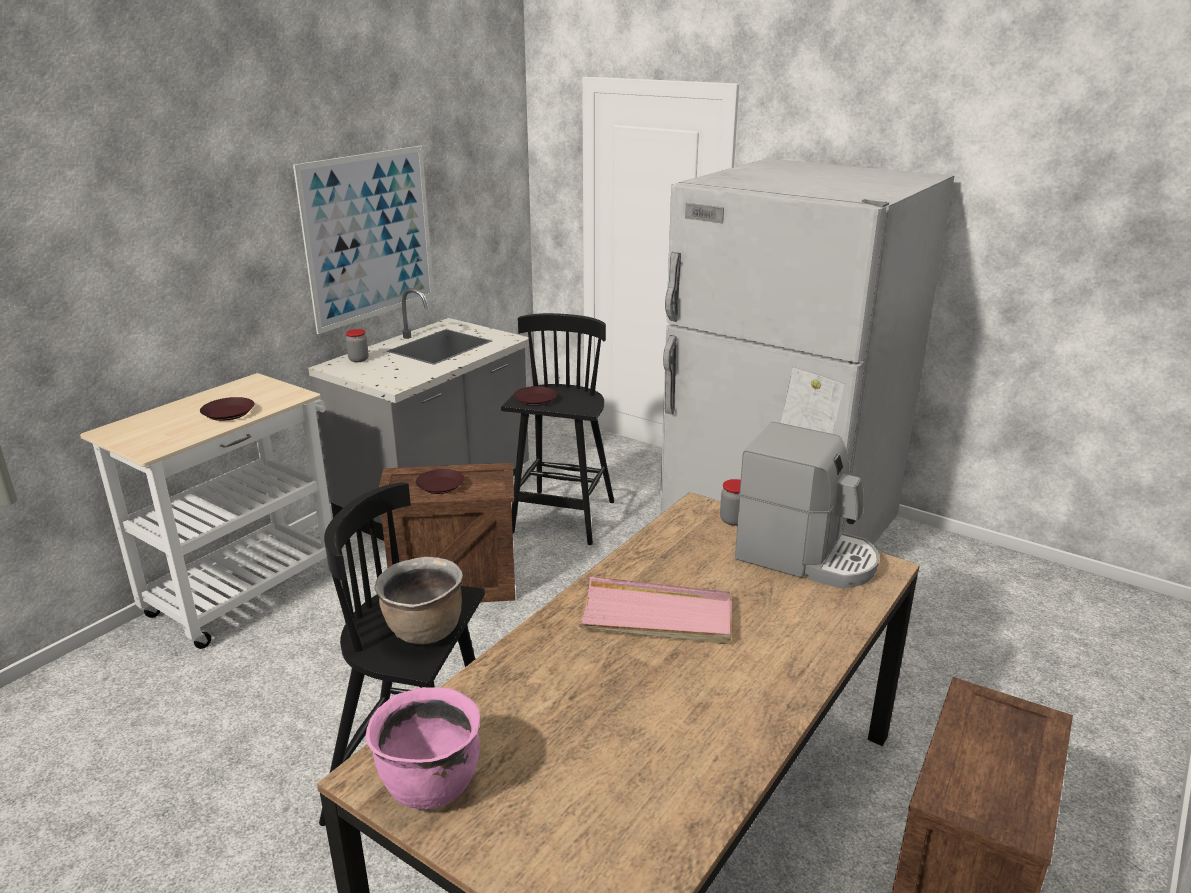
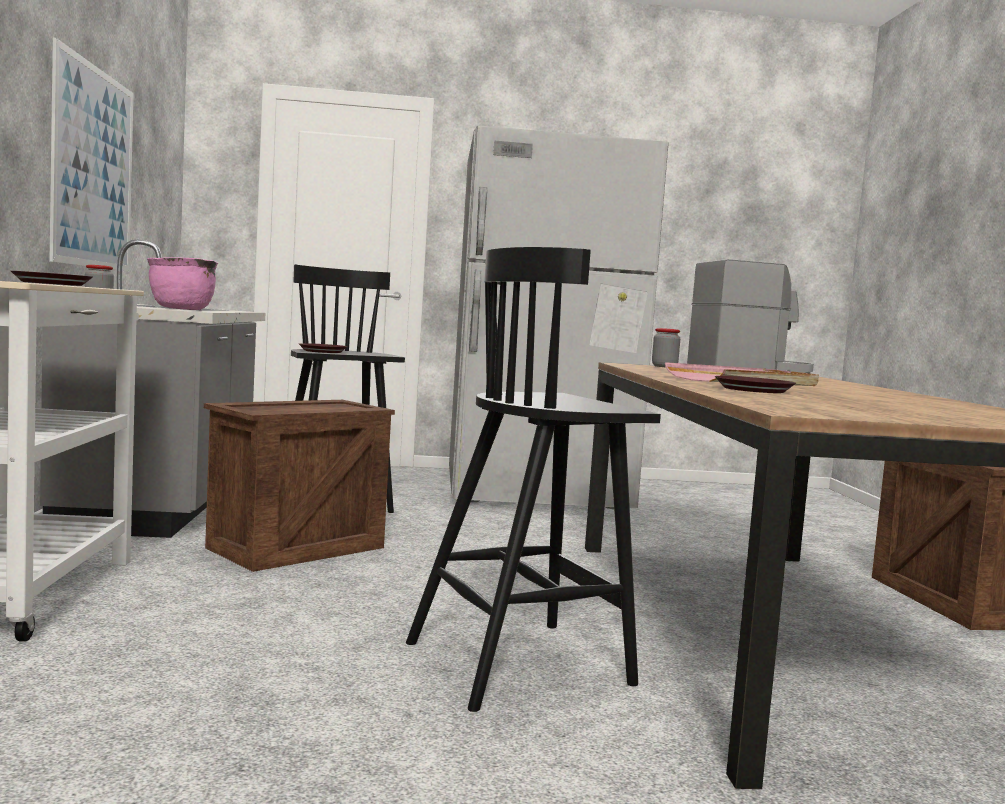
camera: 40 degrees left, 20 degrees down
(424, 631) = (579, 402): brown cooking pot -> none
(429, 783) = (845, 412): pink cooking pot -> pink cooking pot (181, 309)
(440, 486) = (300, 407): brown plate -> brown plate (754, 390)

